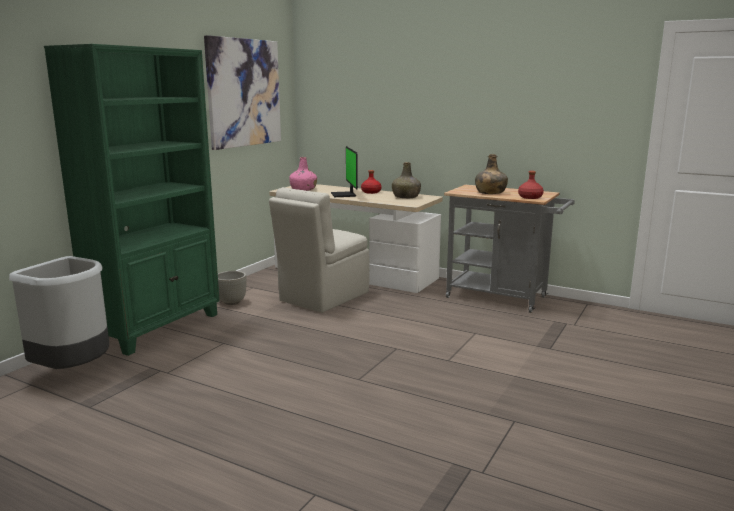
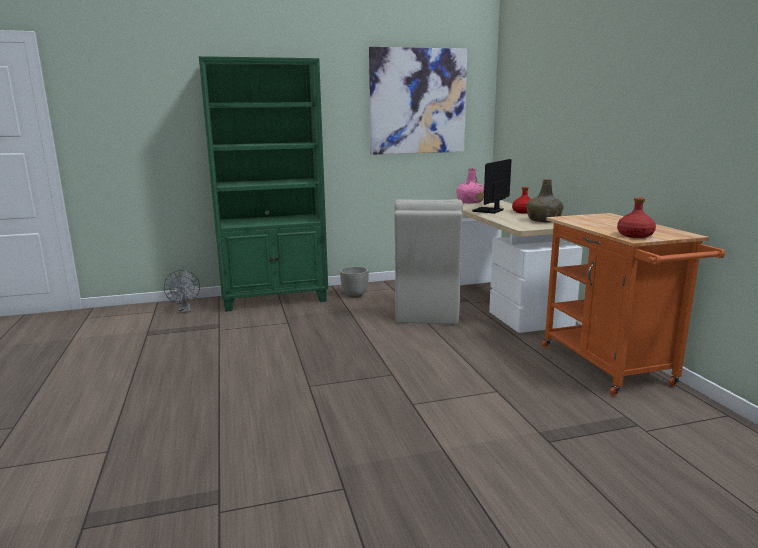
camera: 45 degrees right, 0 degrees up
(74, 370) = (185, 311): grey trash can -> grey fan
(322, 297) = (427, 311): beige chair -> beige chair turned 75 degrees counterclockwise
(490, 192) = (602, 223): green bottle -> none
(502, 298) = (611, 368): grey cart -> orange cart

